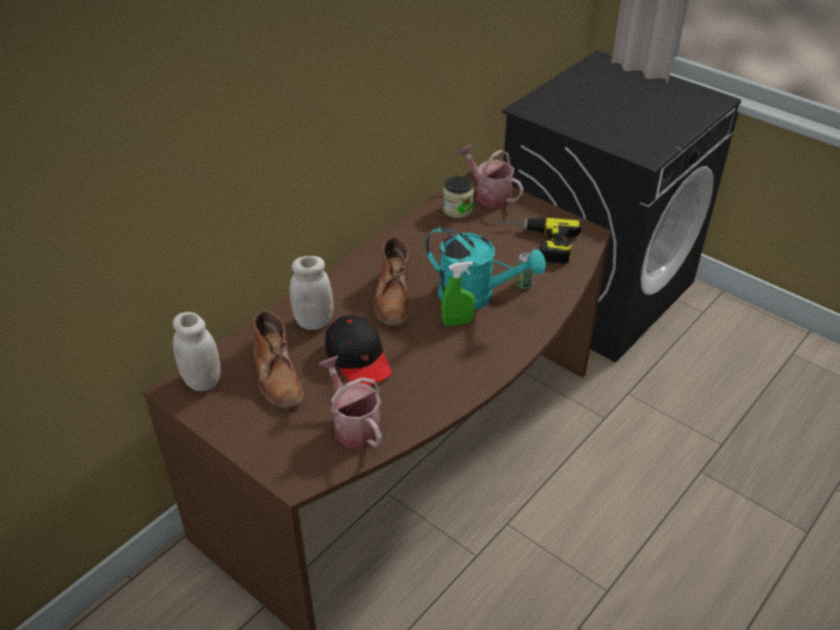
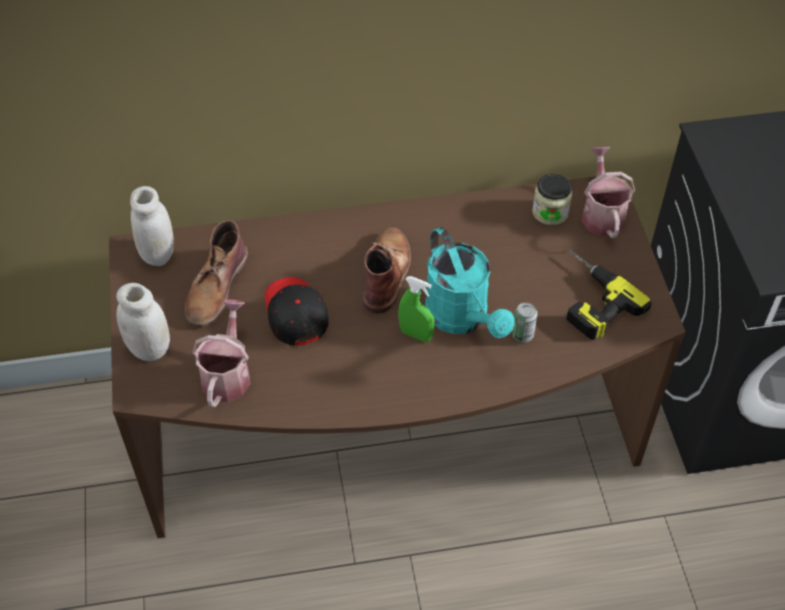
camera: 40 degrees right, 10 degrees up
(314, 322) = (296, 253): white jar -> white jar (149, 349)
(358, 358) = (295, 314): black cap -> black cap turned 150 degrees clockwise
(393, 297) = (386, 272): brown boot -> brown boot turned 150 degrees clockwise

